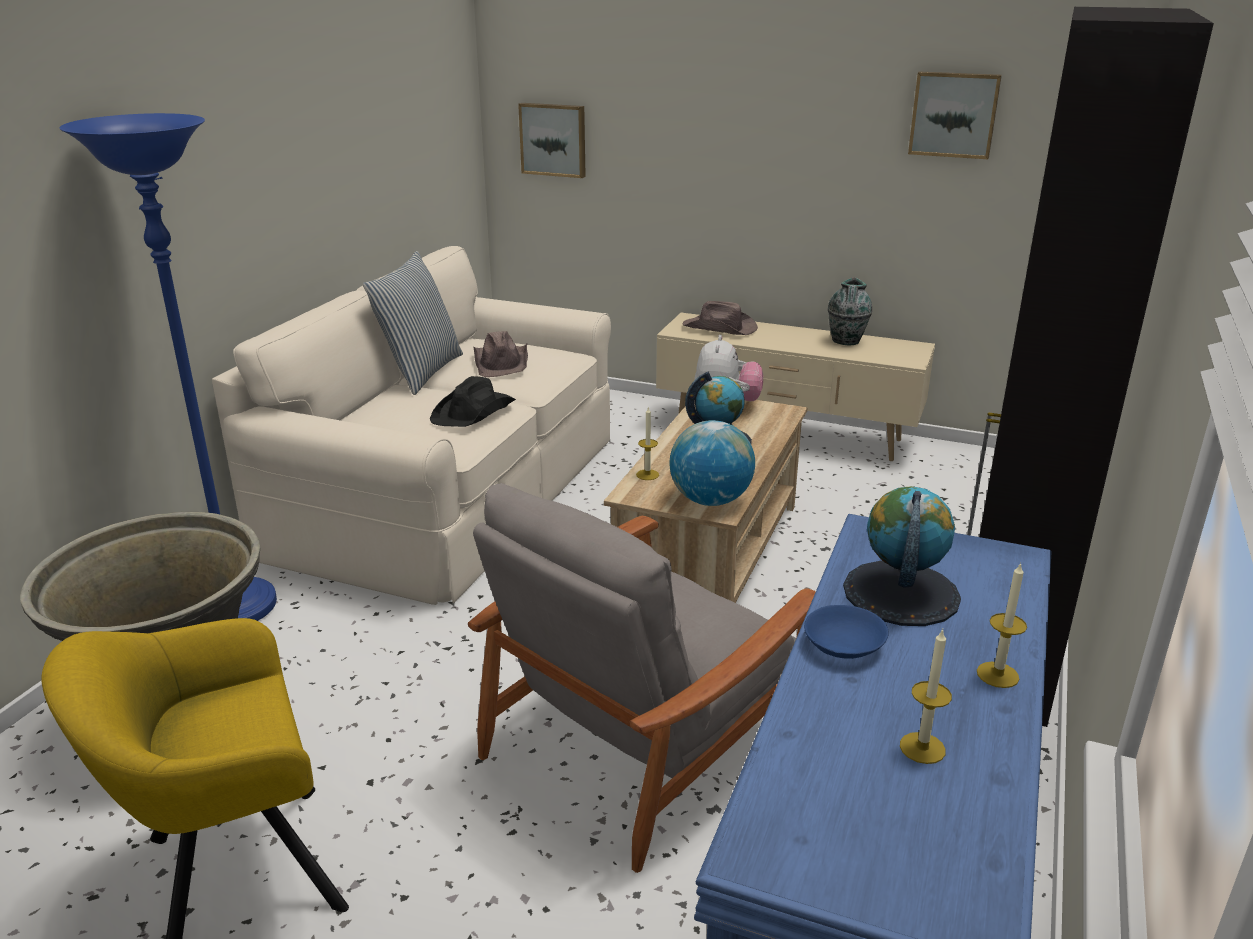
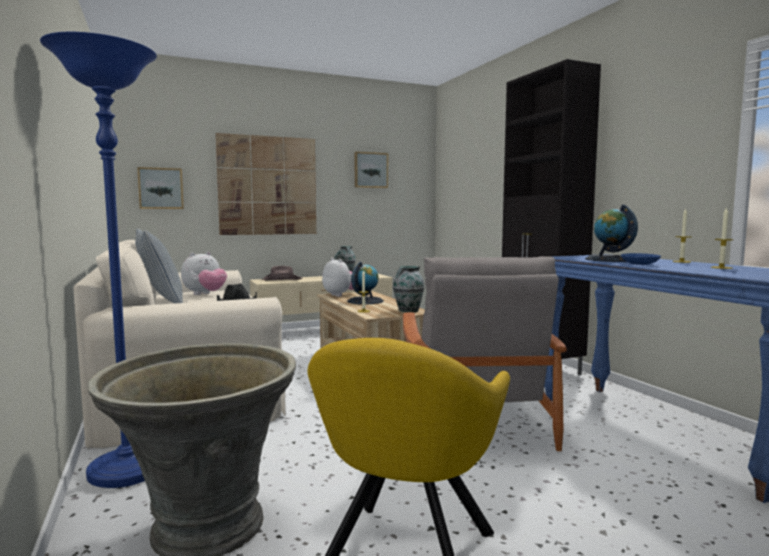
camera: 45 degrees left, 20 degrees down
(502, 362) = (205, 294): brown hat -> plush toy
(710, 500) = (408, 310): globe -> vase
(727, 141) = (268, 185): none -> picture

